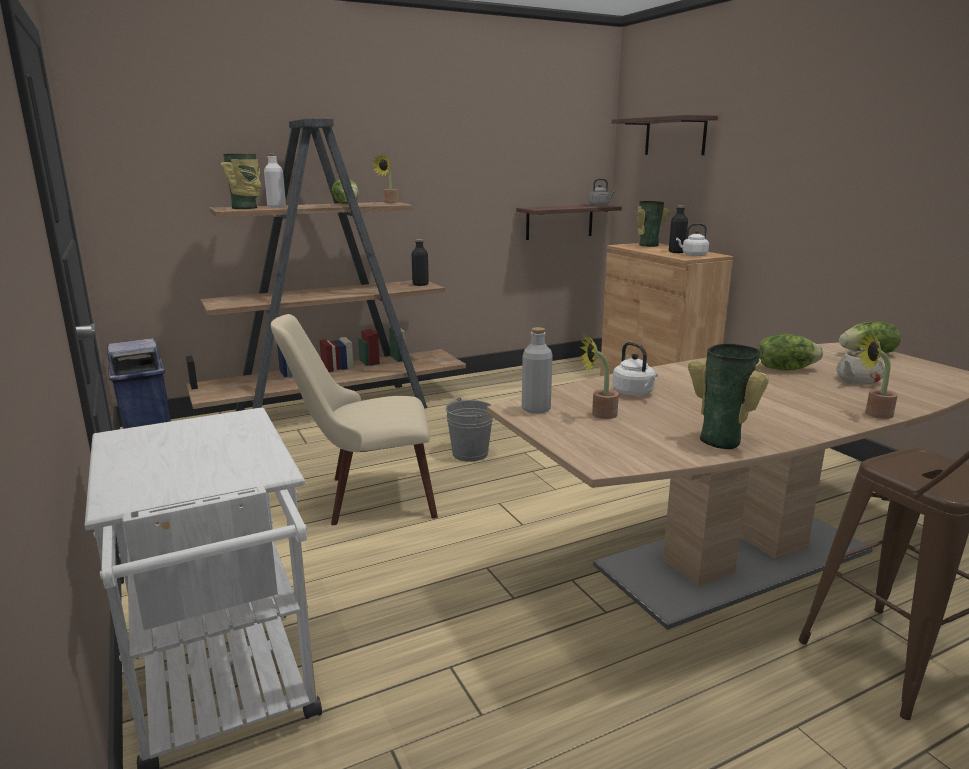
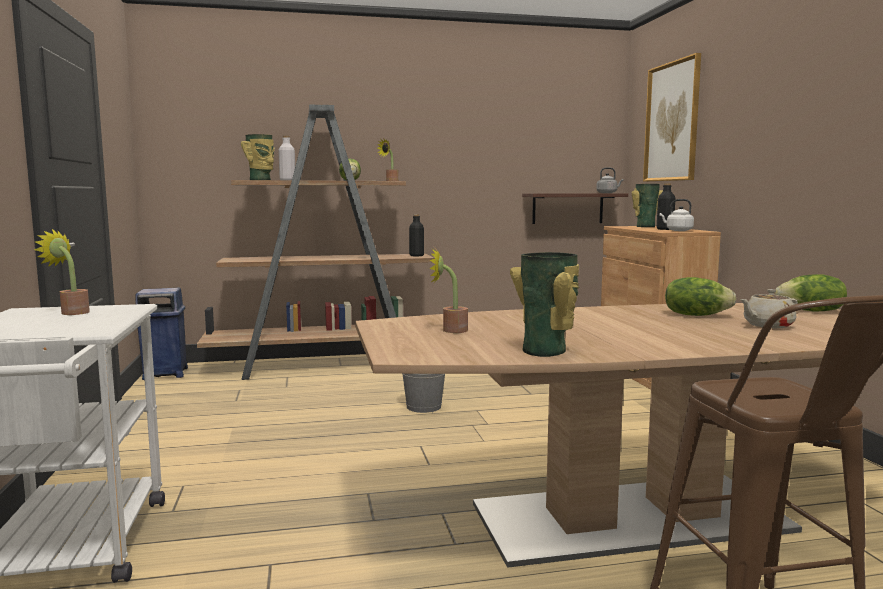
camera: 15 degrees right, 10 degrees down
(365, 498) = (302, 429): beige chair -> none
(536, 409) = (396, 324): grey bottle -> none
(634, 393) = (508, 321): white kettle -> none
(675, 136) = (672, 122): shelf -> picture
(873, 414) = (746, 346): potted plant -> potted plant (71, 312)

